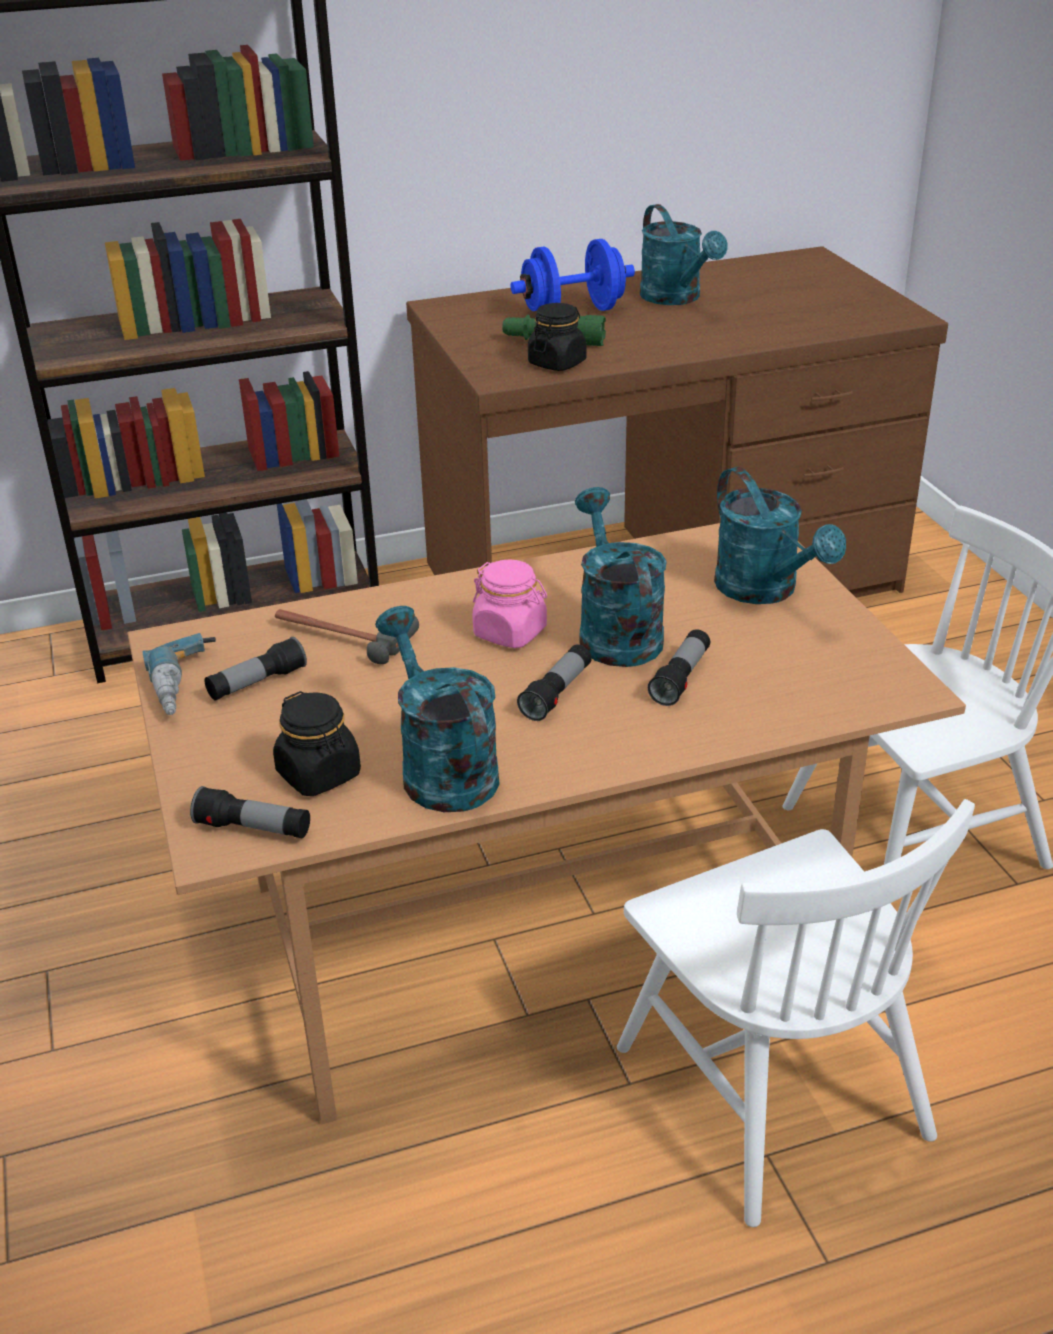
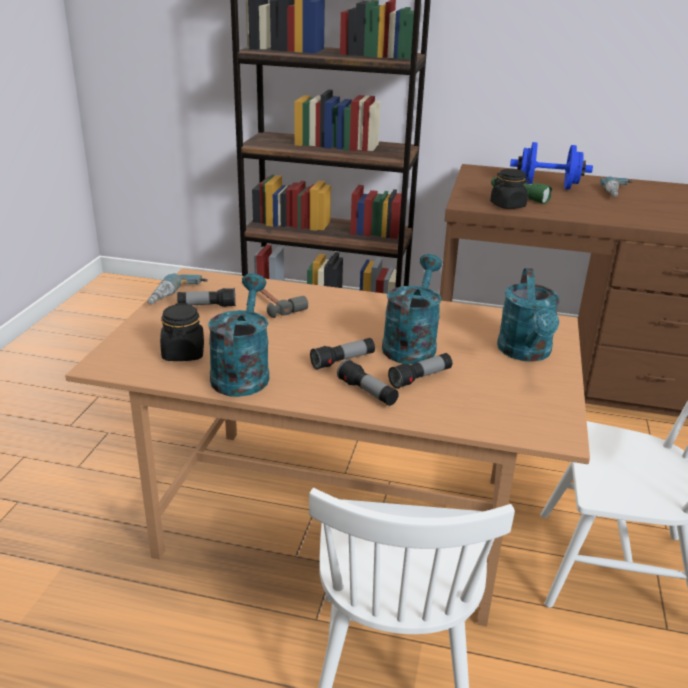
camera: 30 degrees right, 5 degrees down
(253, 829) = (126, 364): flashlight -> flashlight (367, 392)
(510, 633) = (354, 325): pink jar -> none
(676, 298) = (619, 193): turquoise watering can -> power drill

